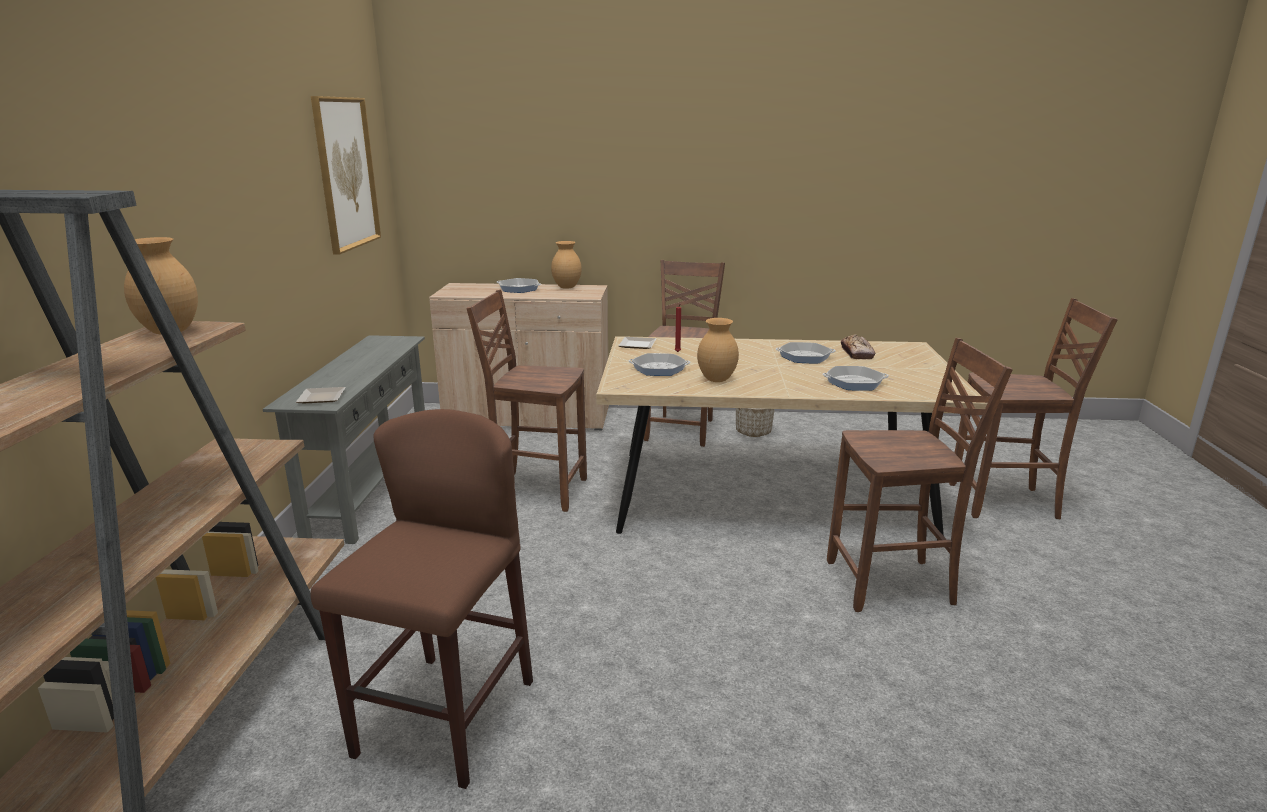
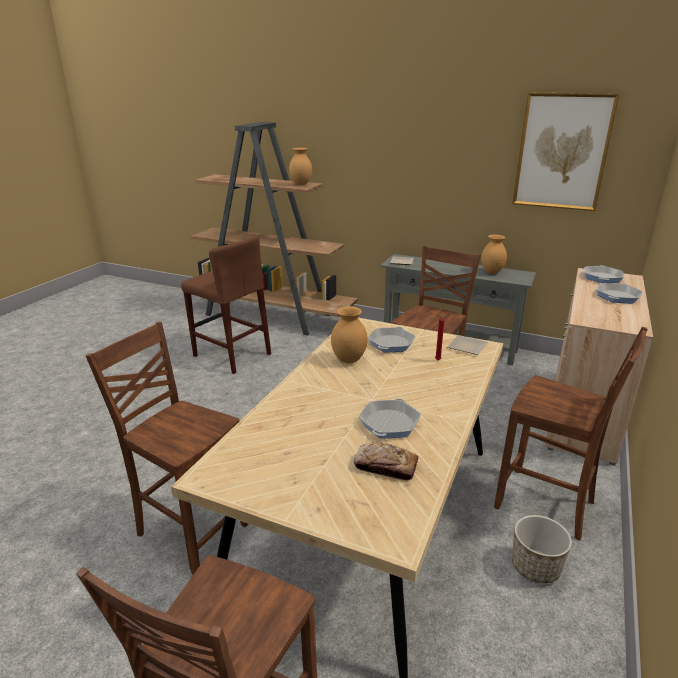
camera: 110 degrees right, 5 degrees up
(567, 287) = (630, 316): brown vase -> brown vase (491, 272)
(854, 383) = (292, 423): frying pan -> frying pan (602, 277)
(893, 584) = (190, 529): brown chair -> brown chair turned 105 degrees clockwise

